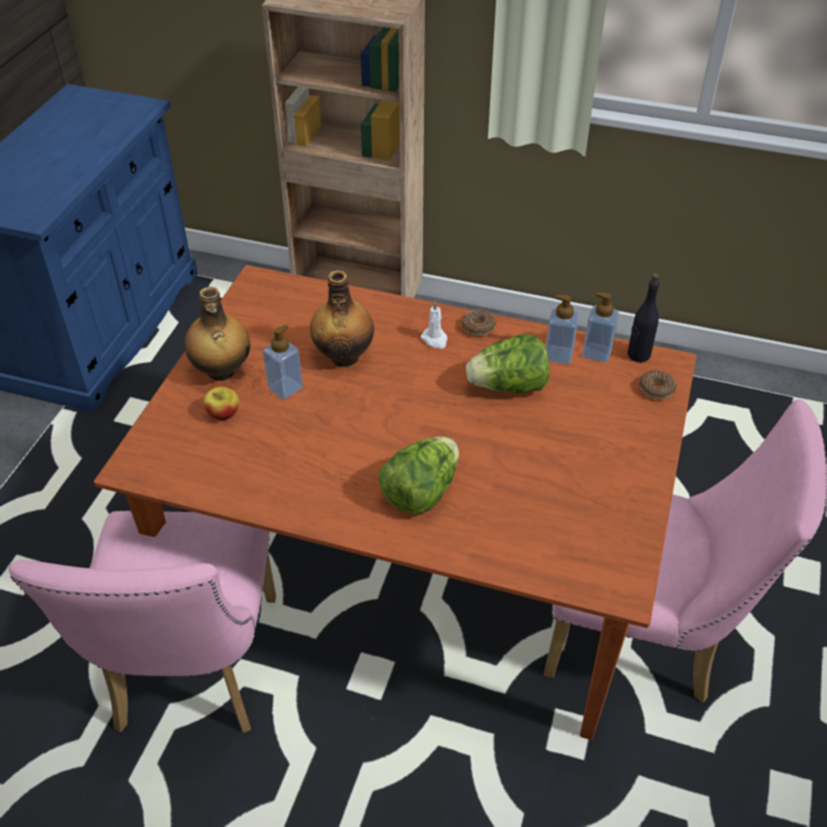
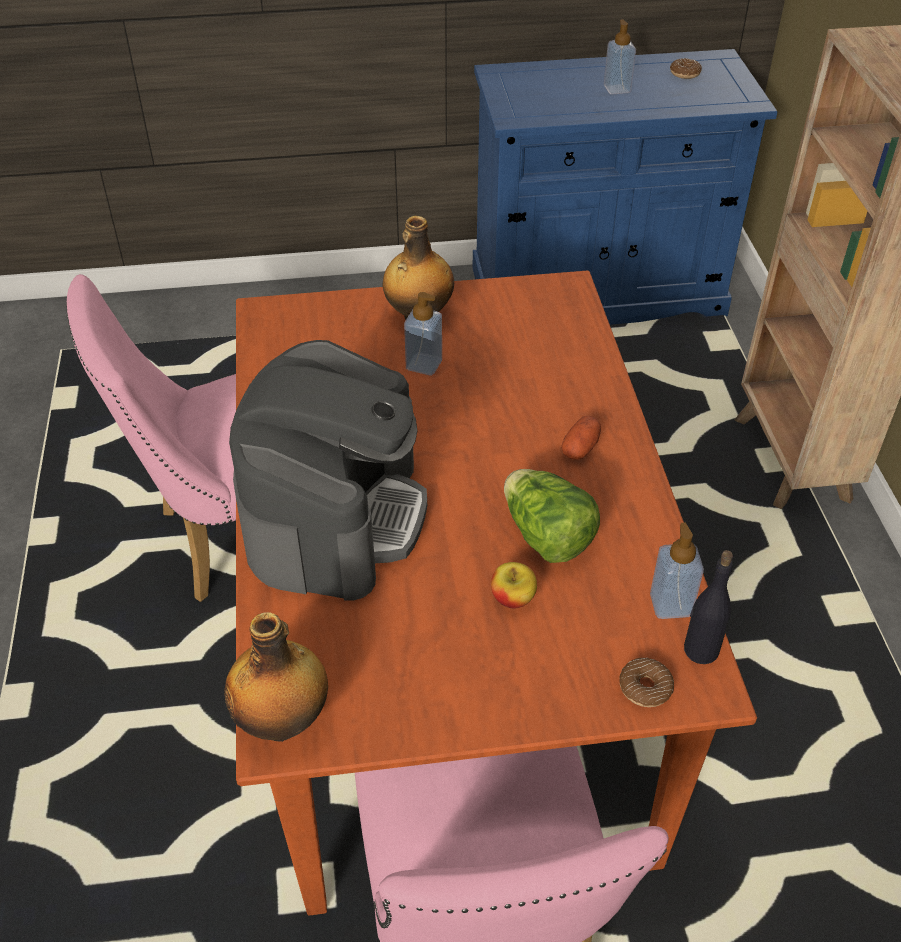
camera: 65 degrees right, 0 degrees up
(223, 414) = (362, 338): apple -> apple (513, 598)
(344, 356) = (501, 388): bottle -> bottle (283, 720)
(421, 492) = (335, 515): lettuce -> coffee machine
(435, 339) = (580, 448): white candle -> potato
(478, 327) = (631, 478): donut -> donut (685, 73)
(558, 355) = (637, 567): soap dispenser -> soap dispenser (617, 89)

